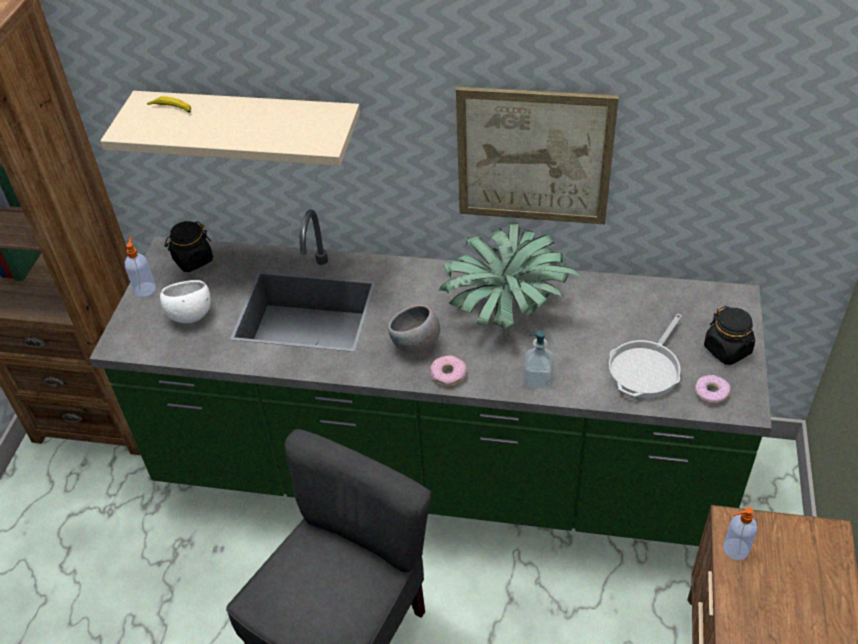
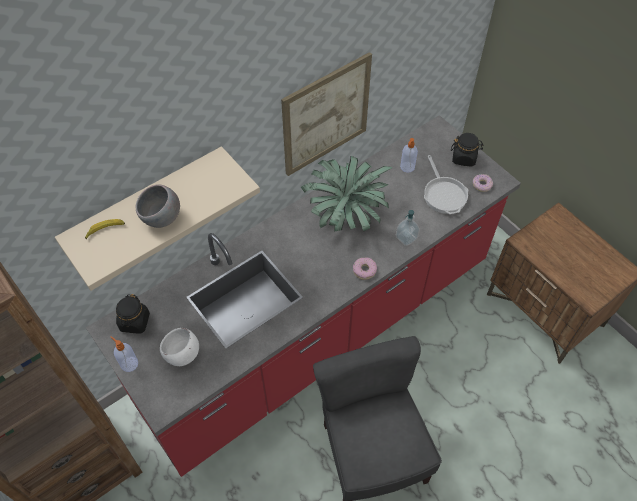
camera: 50 degrees left, 10 degrees up
(416, 345) = (329, 268): grey bowl -> grey bowl (162, 218)
(438, 471) = (318, 331): green counter -> red counter
(734, 549) = (536, 251): soap dispenser -> soap dispenser (407, 167)

